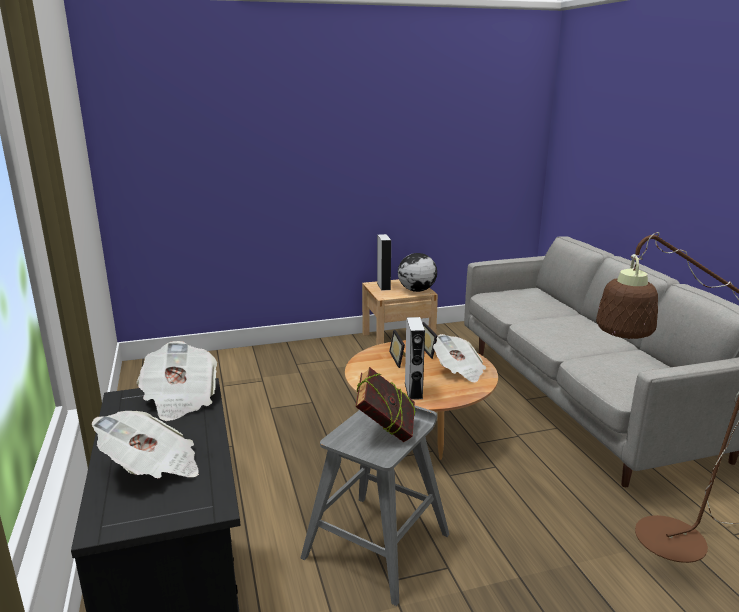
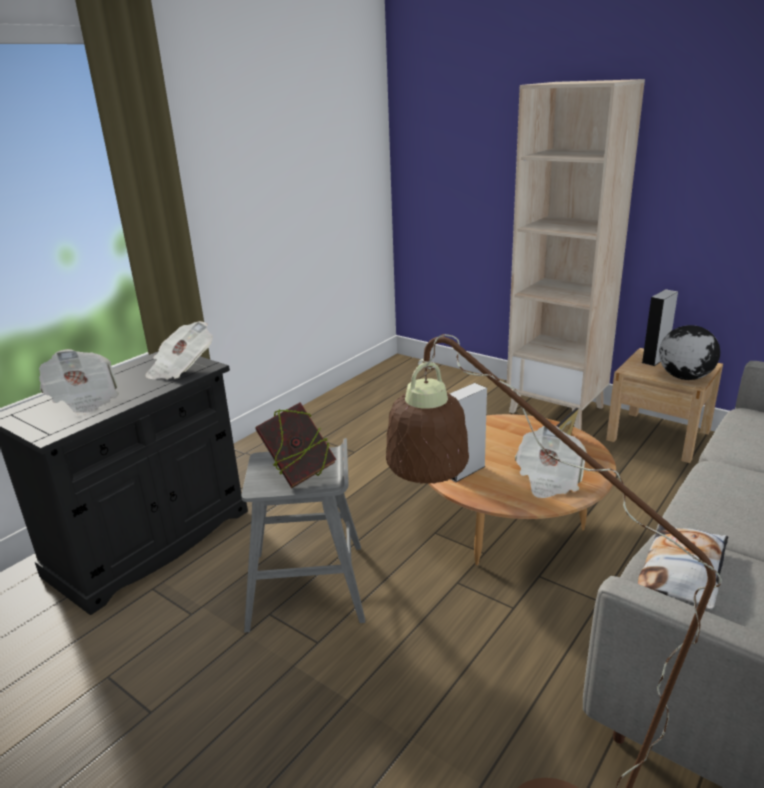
camera: 55 degrees right, 5 degrees up
(320, 350) = (557, 409): none -> beige bookcase
(400, 359) = (518, 438): picture frame -> none
(606, 371) = (683, 571): none -> pillow

